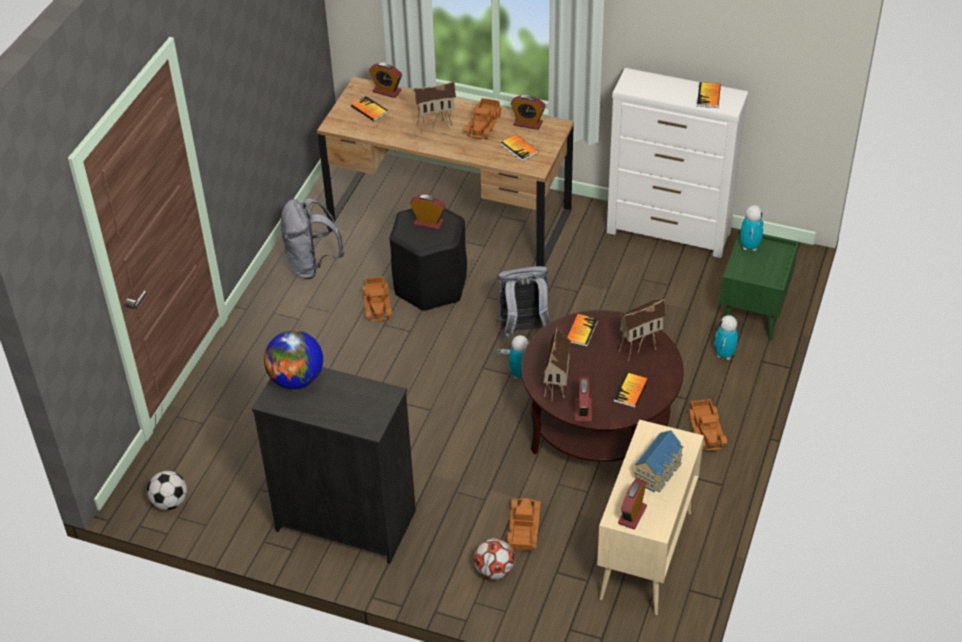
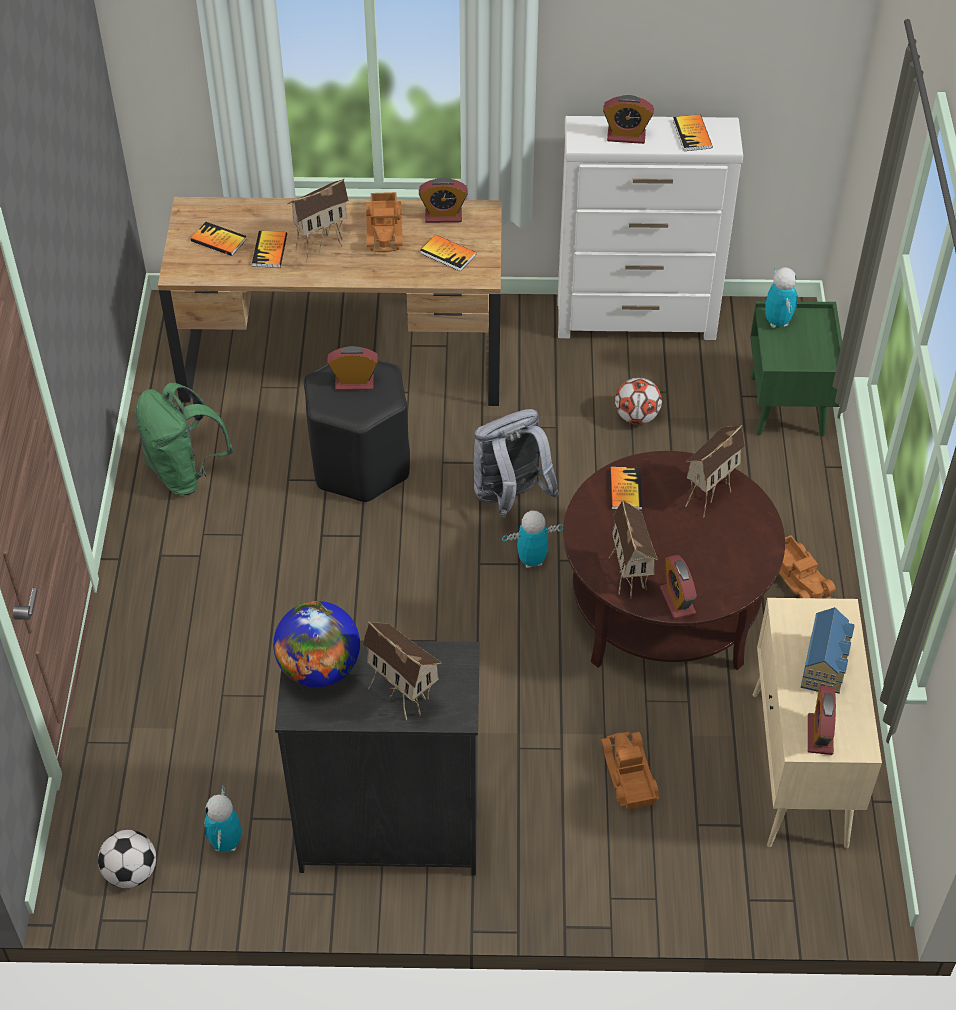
camera: 20 degrees left, 5 degrees up
(312, 265) = (185, 472): grey backpack -> green backpack
(342, 408) = (403, 696): none -> toy house
(378, 304) = (300, 507): toy truck -> none
(386, 91) = (230, 209): alarm clock -> alarm clock (626, 136)
(494, 571) = (617, 846): football -> football (636, 417)
(630, 391) = (725, 557): book -> book (270, 250)
(724, 354) = (776, 469): toy robot -> toy robot (226, 843)

